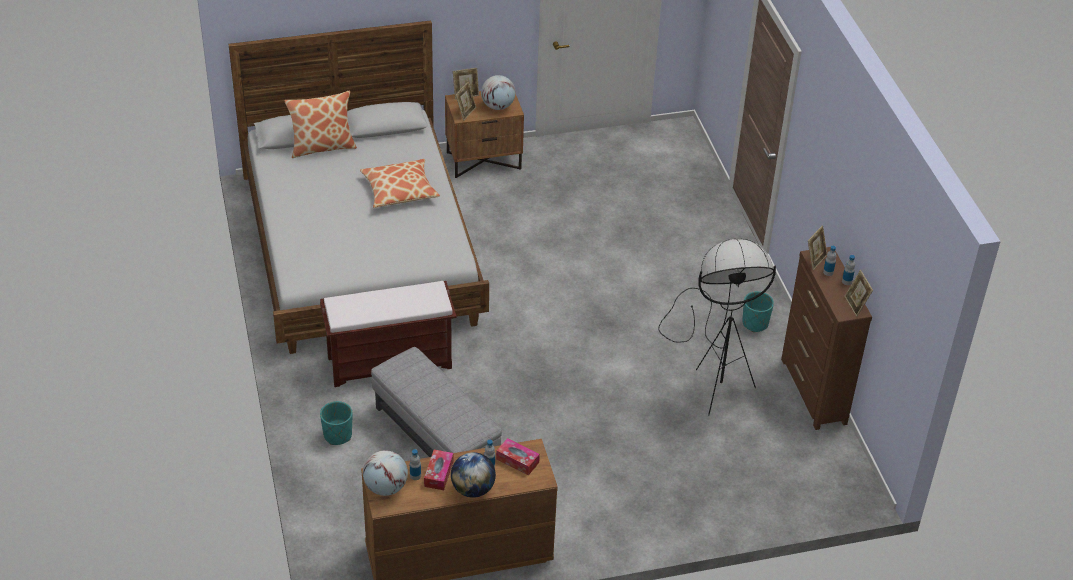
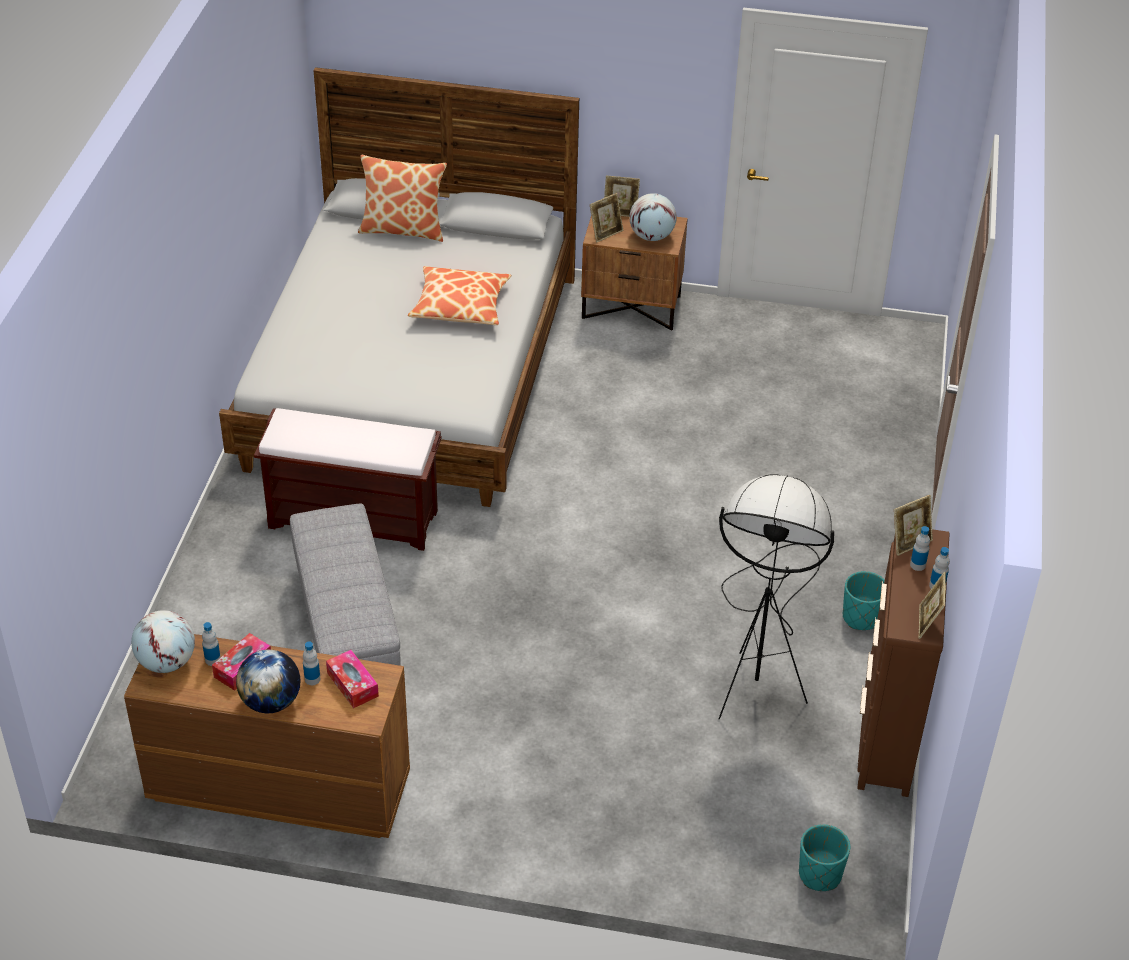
camera: 25 degrees right, 0 degrees up
(337, 435) = (232, 588): turquoise planter -> turquoise planter (820, 874)

